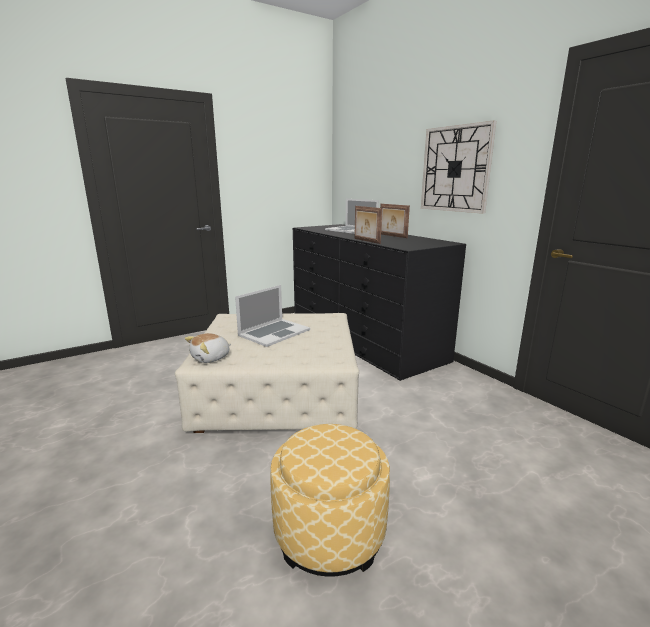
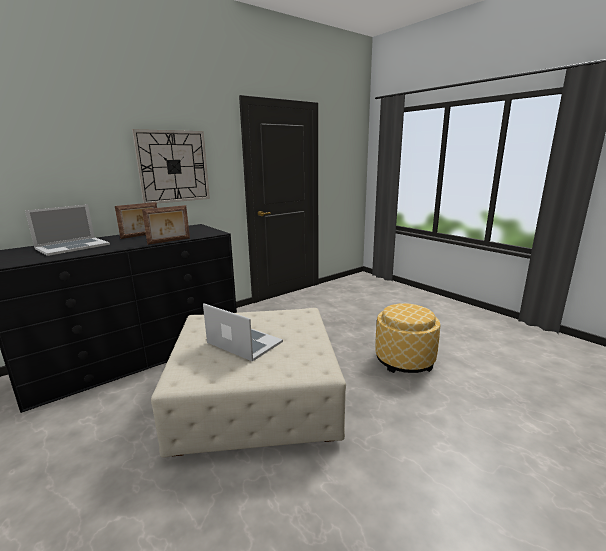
camera: 95 degrees left, 0 degrees up
(211, 358) = (313, 366): plush toy -> none

